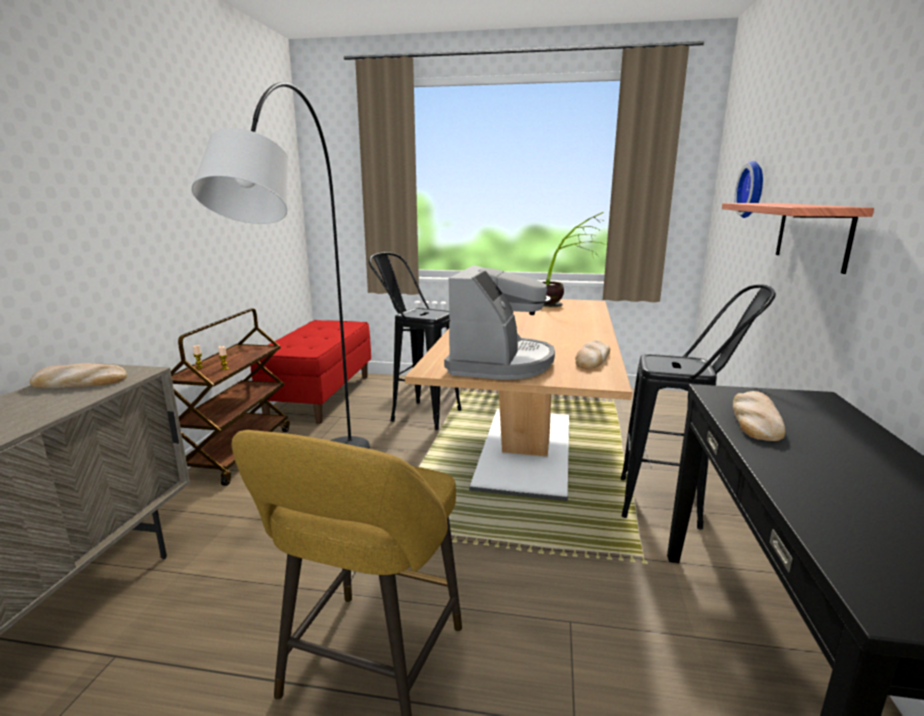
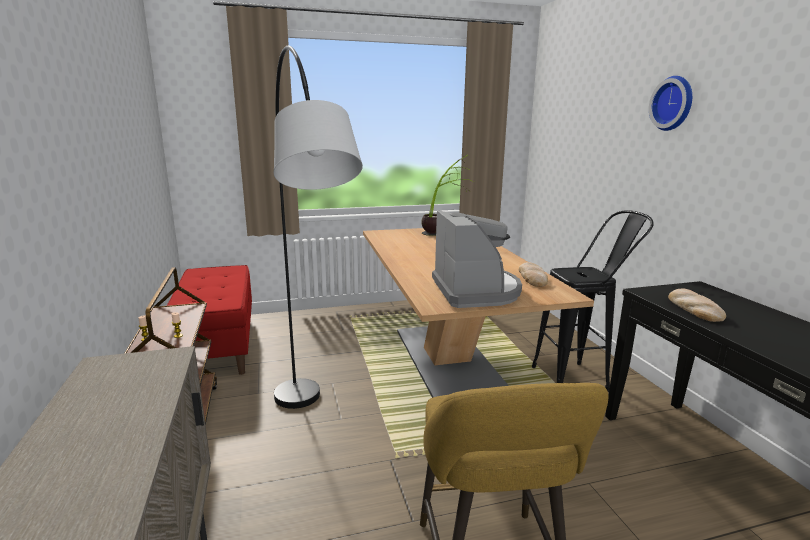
camera: 25 degrees left, 0 degrees up
(79, 382) = (116, 382): bread -> none
(416, 414) = (329, 346): black stool -> none
(753, 189) = (582, 138): wall clock -> wall clock (674, 103)
(812, 234) = (656, 174): shelf -> none

